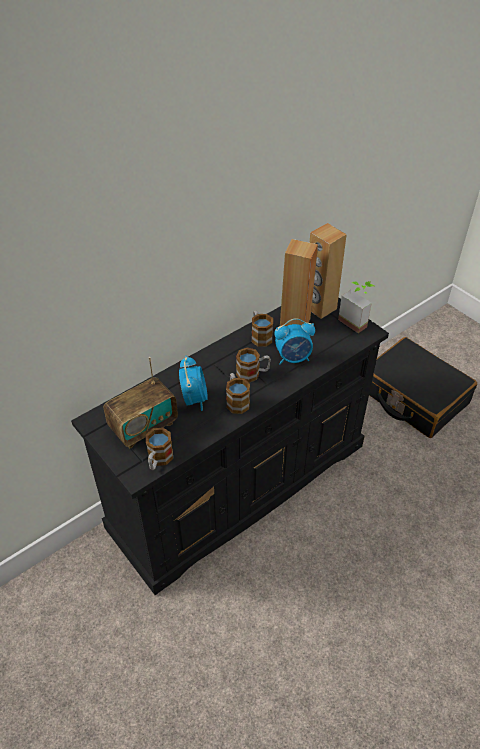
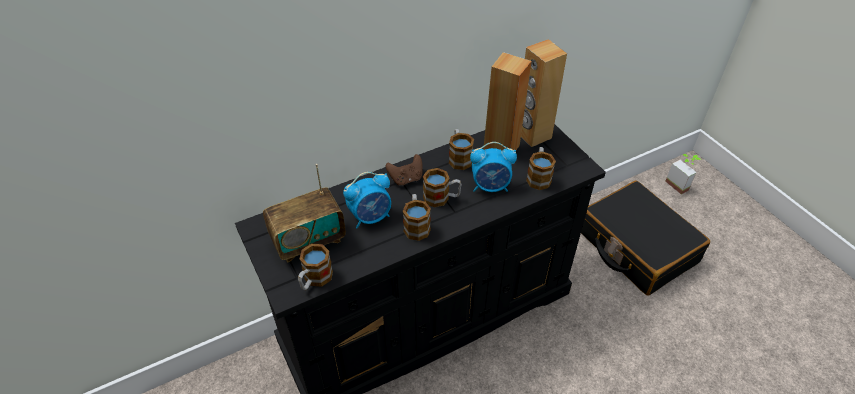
camera: 10 degrees right, 0 degrees up
(194, 399) = (371, 217): alarm clock -> alarm clock turned 60 degrees clockwise
(217, 360) = (406, 179): none -> brown game controller
(332, 344) = (538, 176): none -> mug
(356, 320) = (571, 154): potted plant -> potted plant (680, 184)

